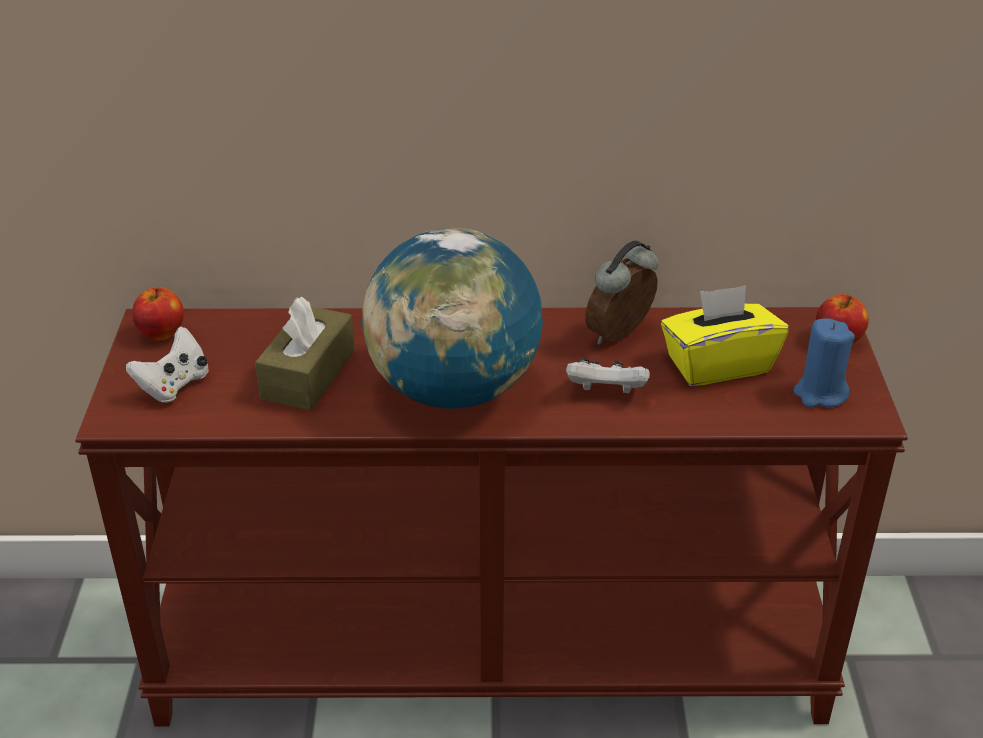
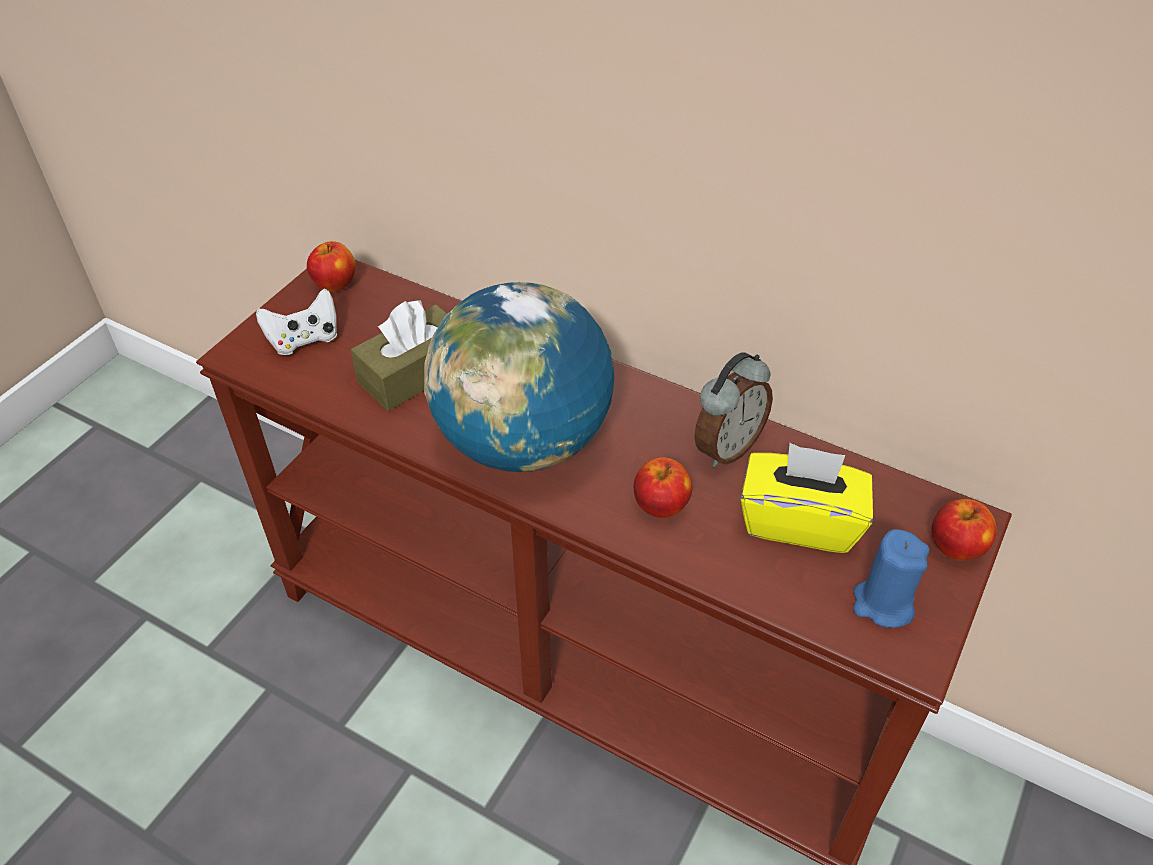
camera: 30 degrees right, 10 degrees up
(606, 393) = (660, 505): white game controller -> apple
(621, 336) = (726, 447): alarm clock -> alarm clock turned 150 degrees clockwise

